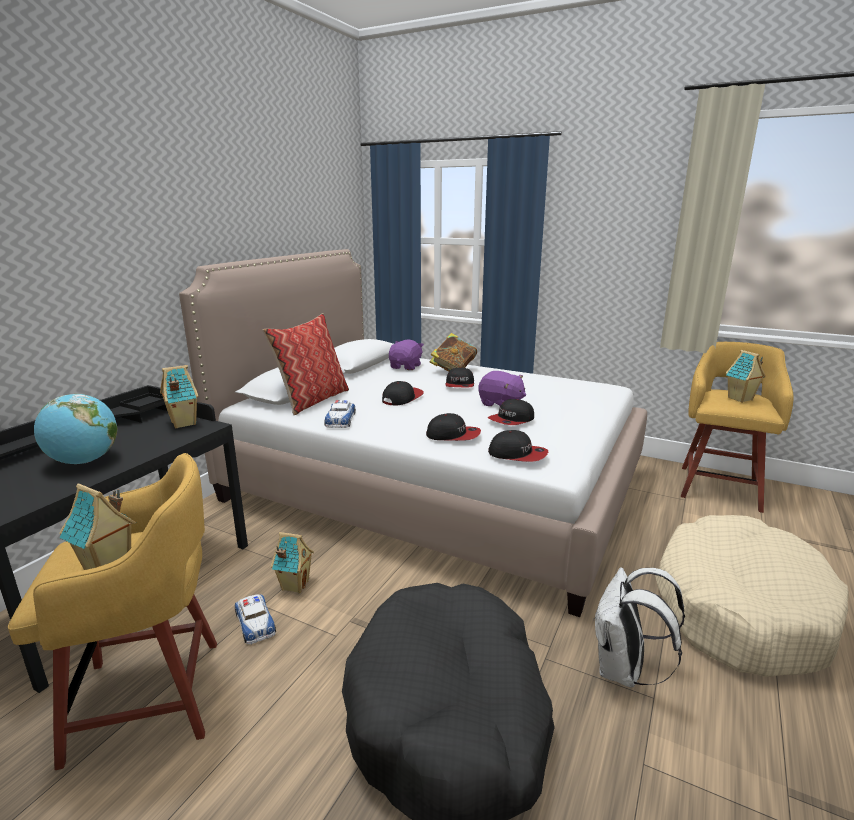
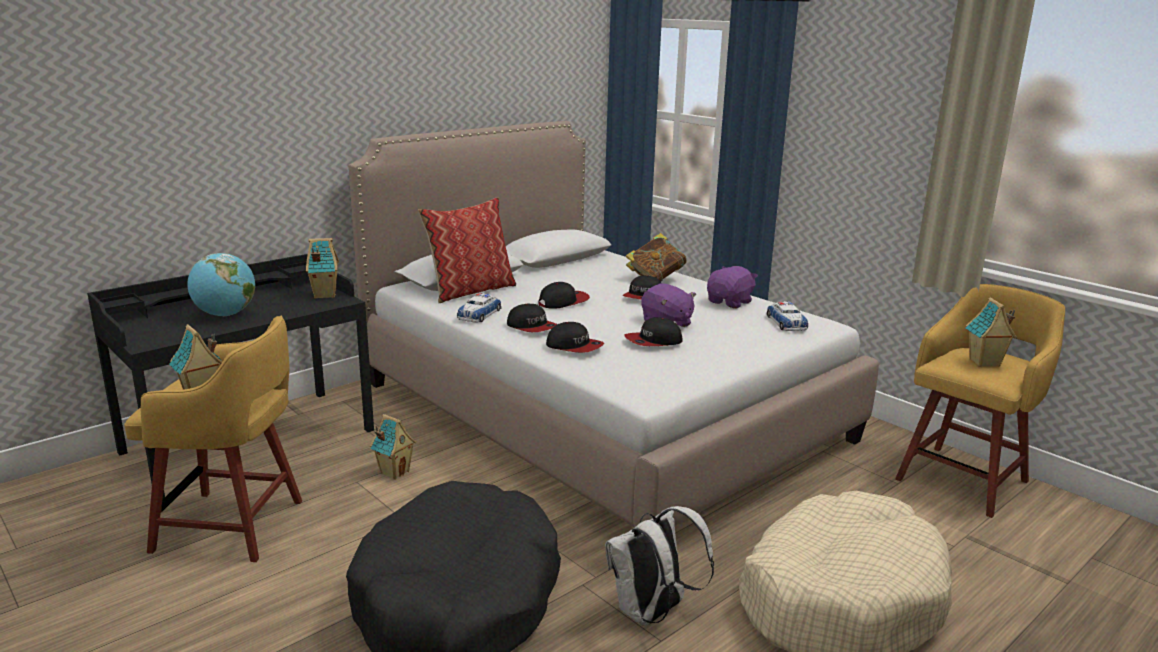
camera: 20 degrees right, 0 degrees up
(255, 623) = (342, 493): toy car -> toy car (786, 323)
(406, 367) = (605, 268): purple plush toy -> purple plush toy (730, 302)
(517, 454) = (618, 374): cap -> cap (532, 327)

